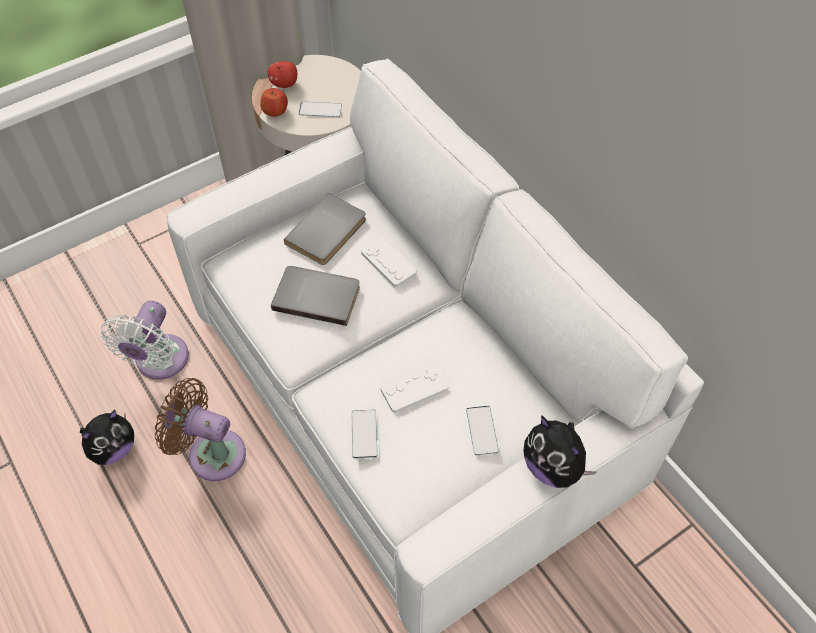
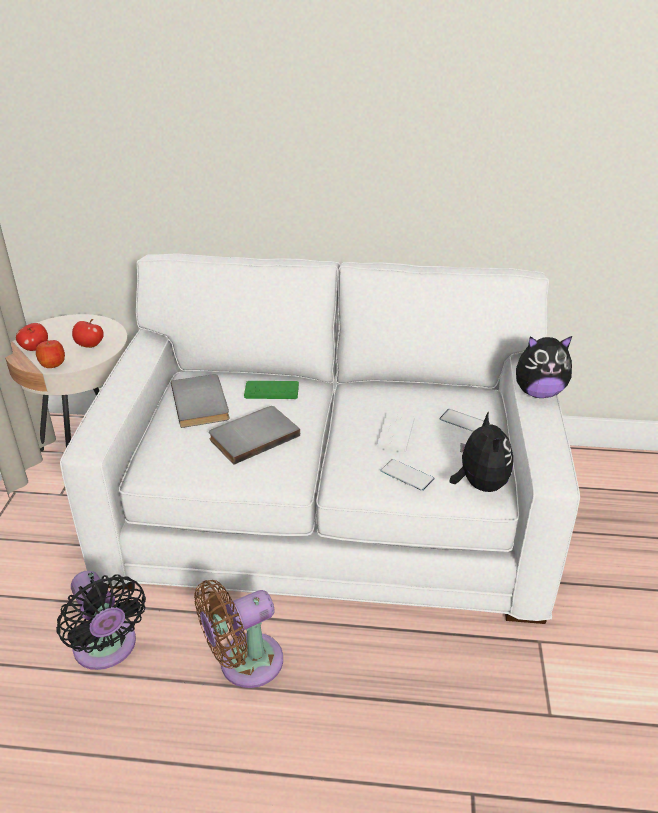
camera: 50 degrees left, 20 degrees down
(113, 449) = (154, 740): plush toy -> plush toy (479, 484)
(159, 362) = (107, 649): white fan -> black fan
(320, 109) = (90, 345): phone -> apple
(388, 263) = (271, 391): white game controller -> green game controller

